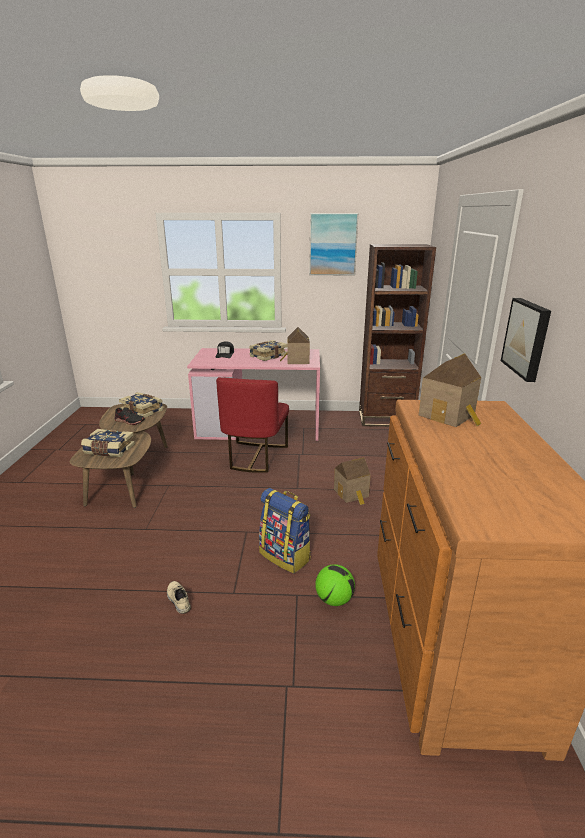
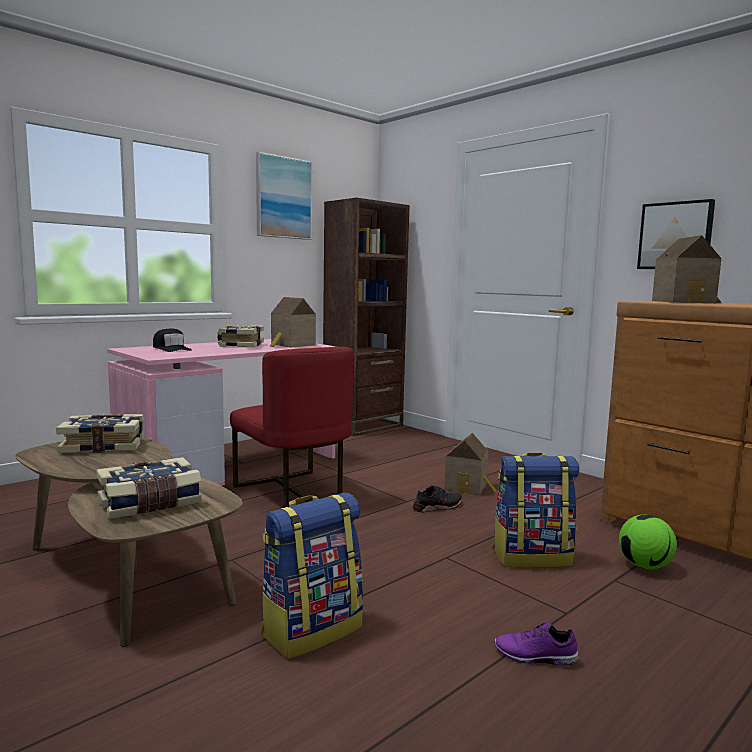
camera: 45 degrees left, 15 degrees down
(129, 421) = (113, 459): black shoe -> black shoe (437, 507)
(136, 534) = (312, 629): none -> backpack
(178, 600) = (535, 657): beige shoe -> purple shoe

